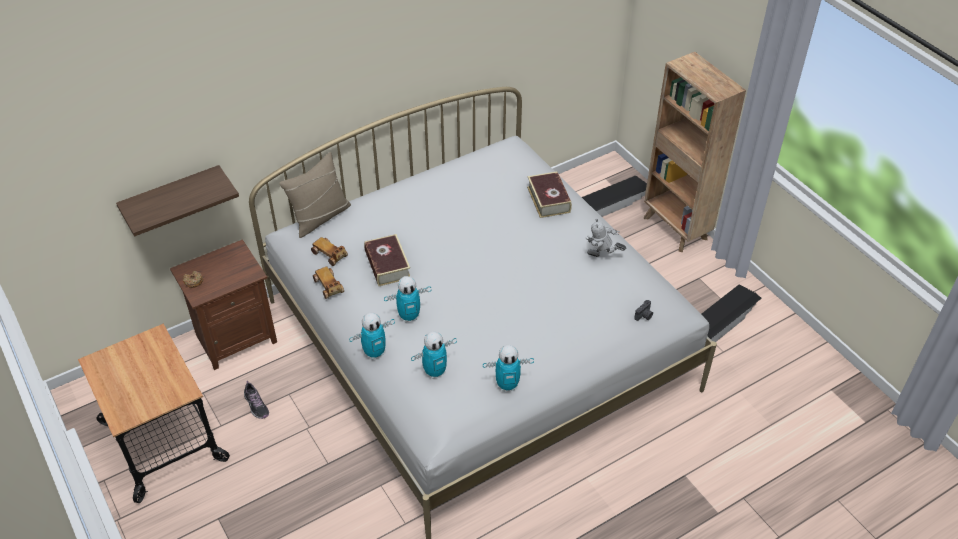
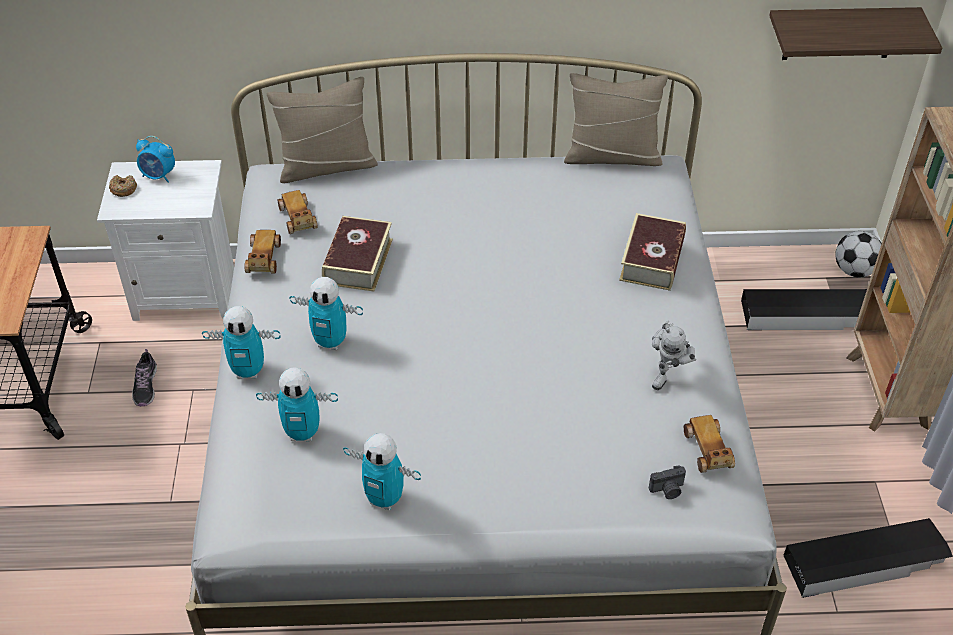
camera: 30 degrees right, 0 degrees up
(172, 198) = (122, 65): shelf -> shelf (839, 33)
(210, 264) = (159, 176): none -> alarm clock
(235, 338) = (185, 292): brown nightstand -> white nightstand
(482, 149) = (612, 156): none -> beige pillow
(602, 257) = (669, 375): toy robot -> toy robot turned 105 degrees counterclockwise
(617, 169) = (854, 270): none -> football
(649, 288) = (708, 451): none -> toy car

